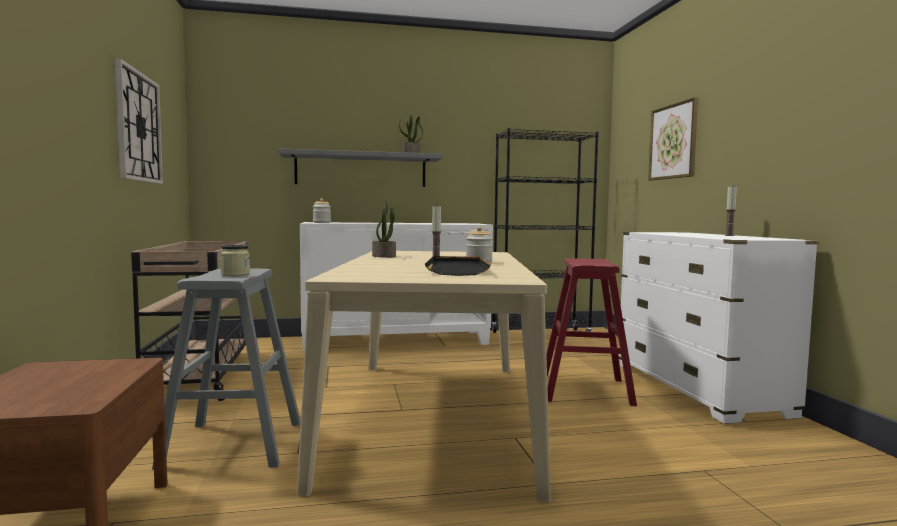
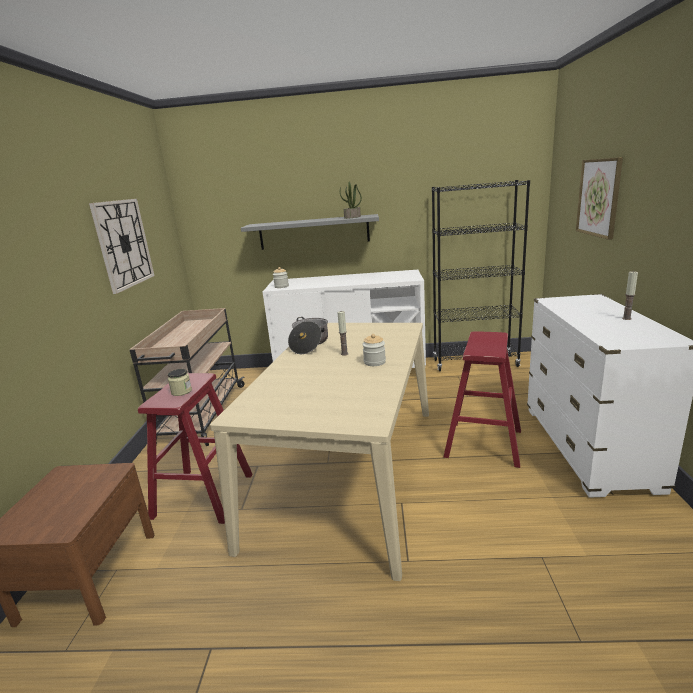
camera: 15 degrees right, 15 degrees up
(234, 443) = (203, 495): grey stool -> red stool
(384, 256) = (309, 344): potted plant -> cooking pot
(456, 269) = (342, 387): black tray -> none

